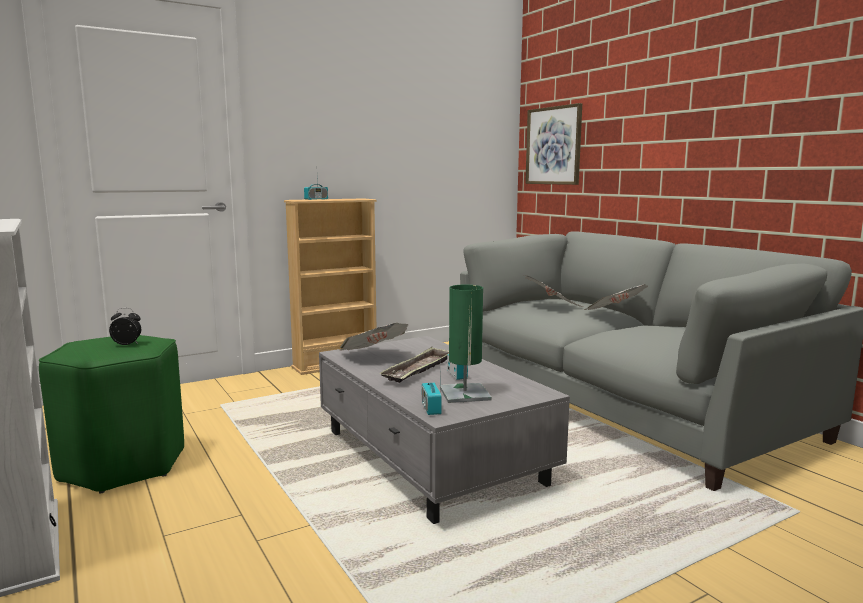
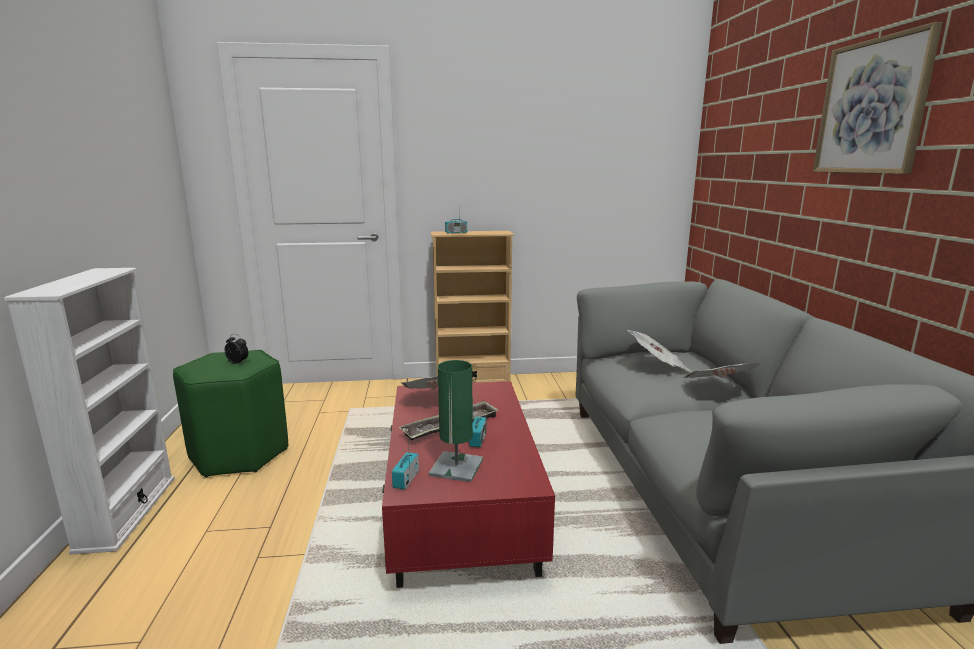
camera: 25 degrees right, 5 degrees up
(431, 458) = (461, 509): grey coffee table -> red coffee table
(553, 146) = (723, 178): picture -> picture (872, 107)

